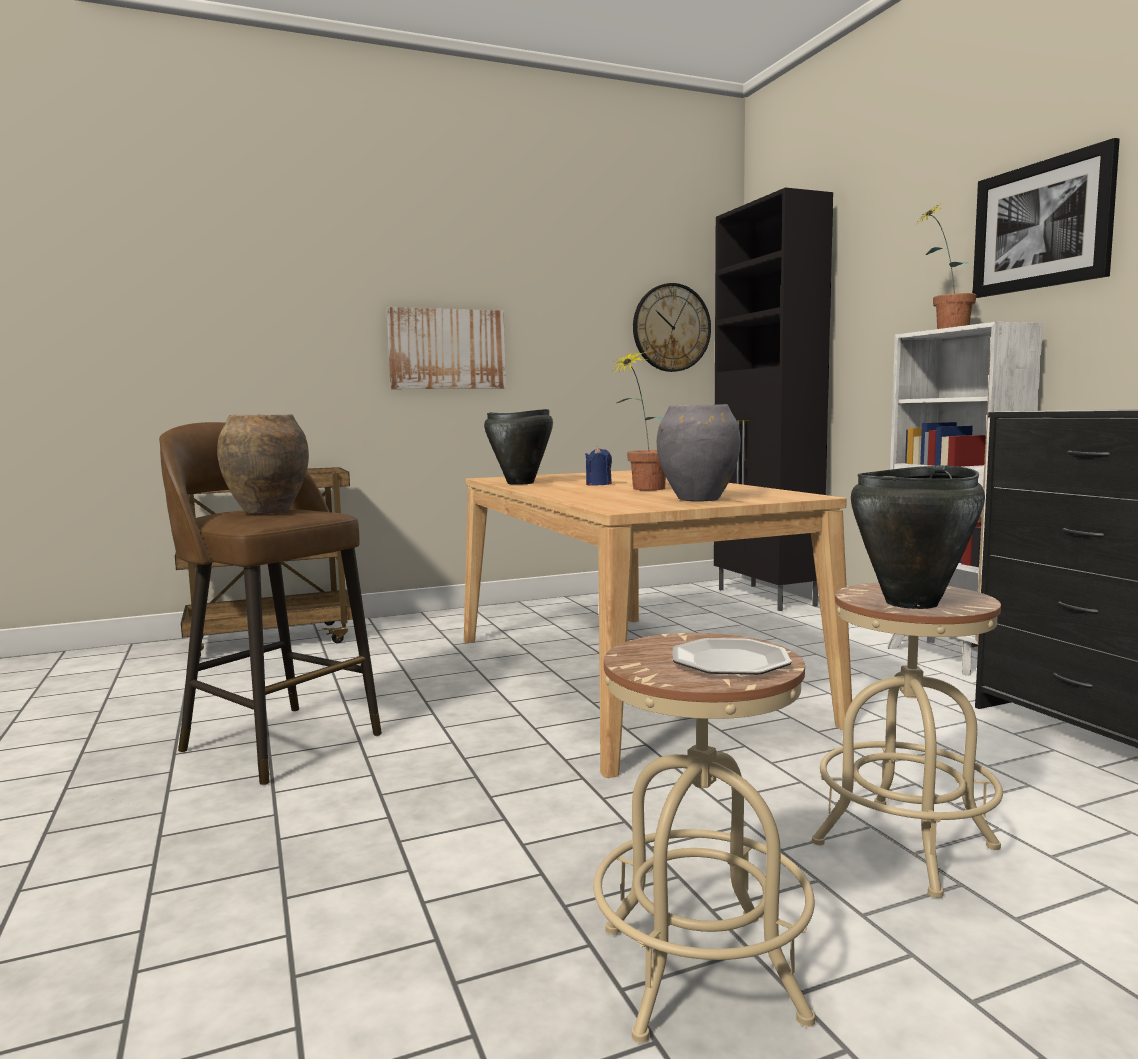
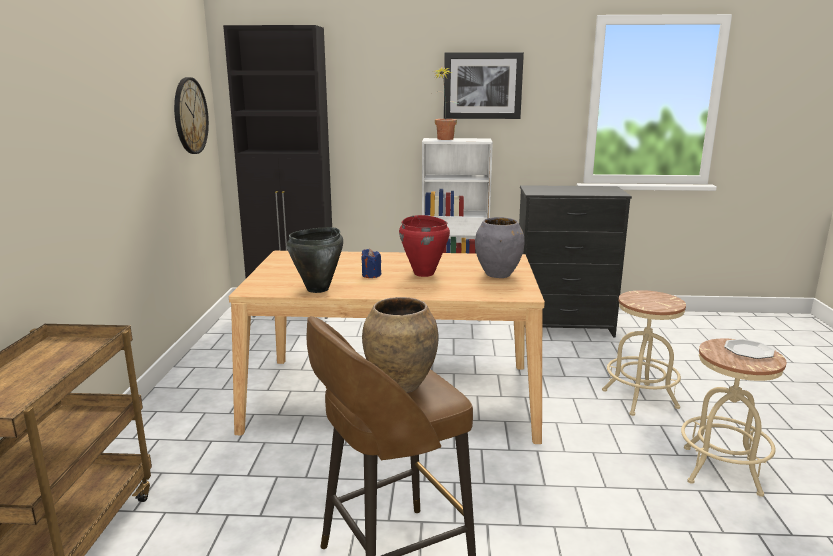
camera: 65 degrees left, 10 degrees up
(447, 349) = (84, 163): picture -> none
(642, 489) = (424, 273): potted plant -> red cooking pot
(913, 603) = (663, 303): black cooking pot -> none

